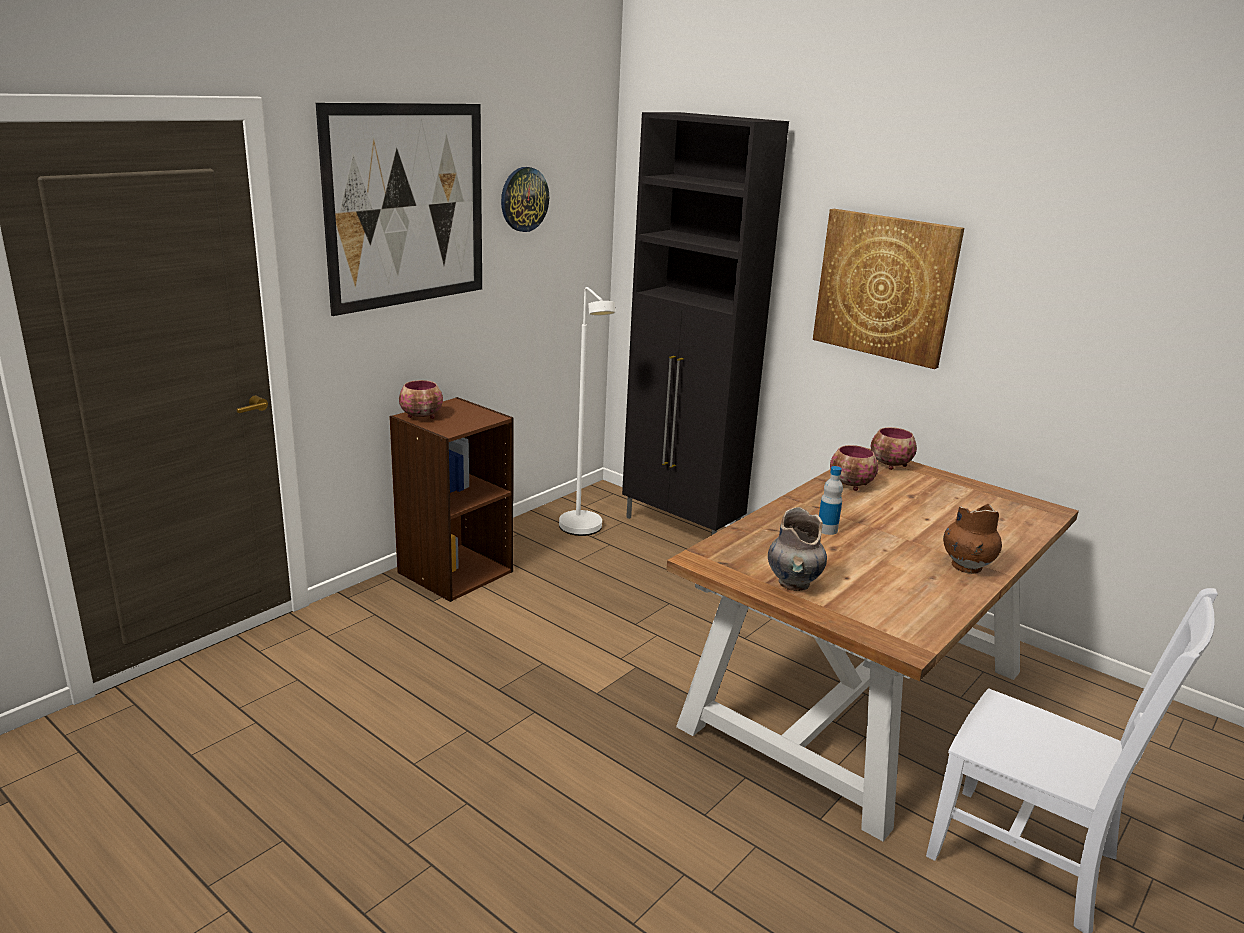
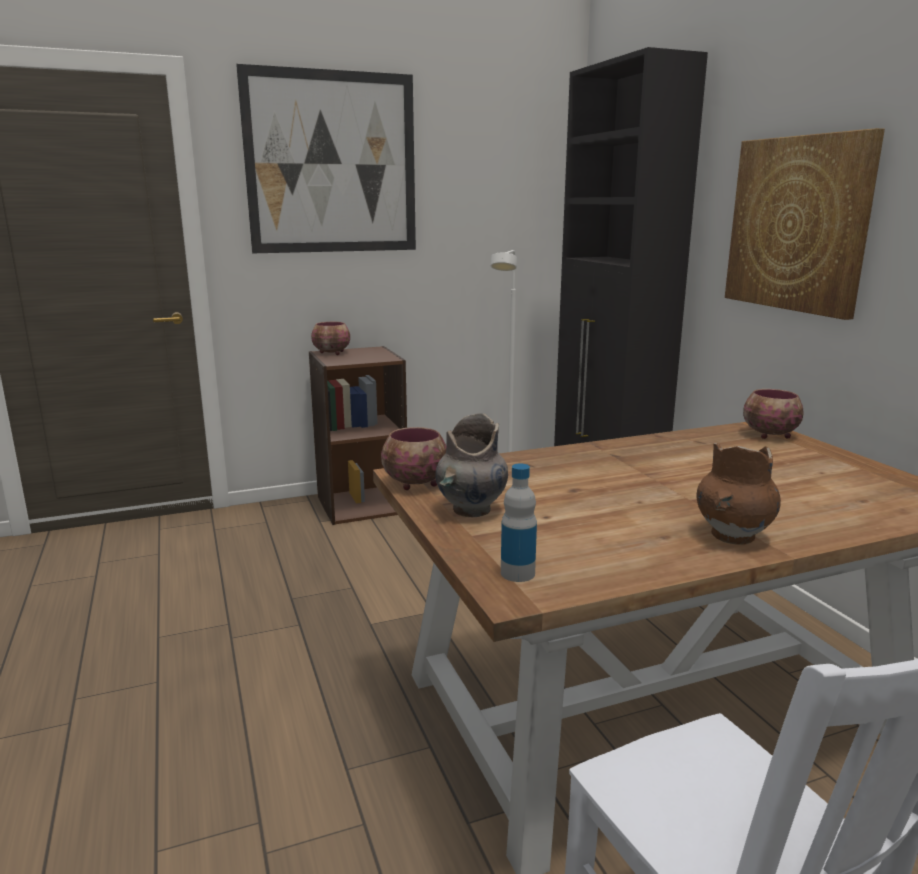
camera: 30 degrees right, 5 degrees down
(524, 199) = (466, 169): wall clock -> none
(827, 530) = (593, 474): bottle -> bottle (517, 573)
(851, 485) = (688, 444): bowl -> bowl (415, 484)

